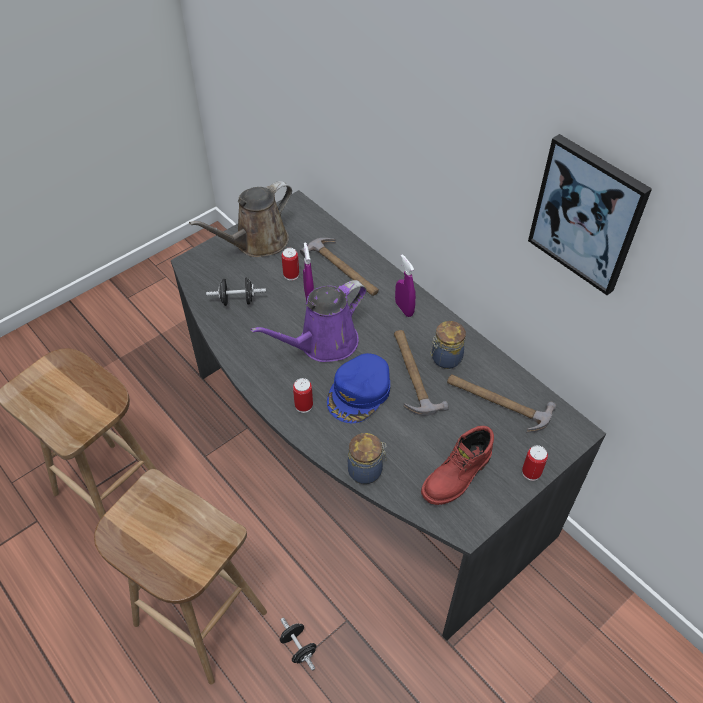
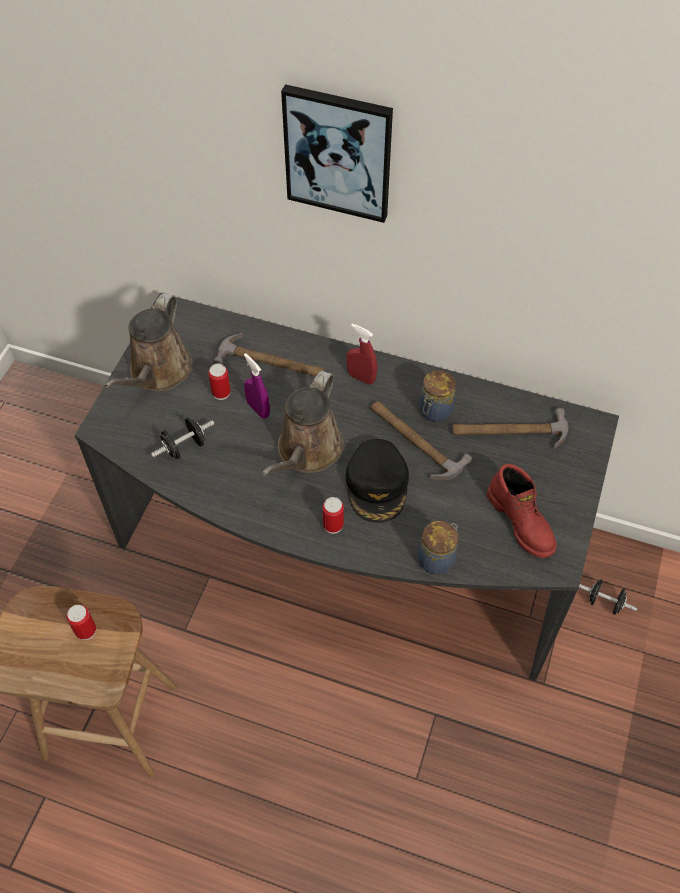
camera: 30 degrees left, 5 degrees up
(198, 618) = (291, 795): brown stool -> none
(298, 647) = (407, 766): black dumbbell -> black dumbbell (604, 602)
(323, 343) = (307, 451): purple watering can -> brown watering can
(359, 393) = (377, 485): blue cap -> black cap
(404, 309) = (361, 377): purple spray bottle -> red spray bottle
(457, 476) = (521, 521): red boot -> red boot turned 45 degrees counterclockwise
(531, 472) = (581, 484): can -> can (86, 630)
(587, 214) = (567, 220): picture -> picture (338, 153)

